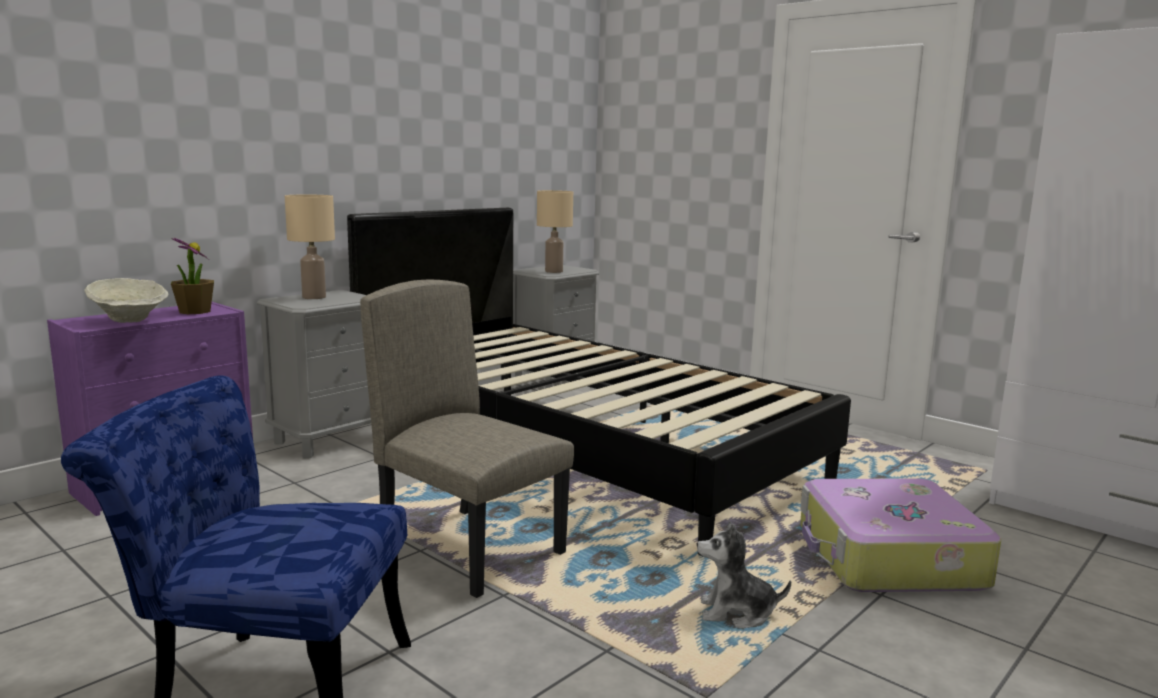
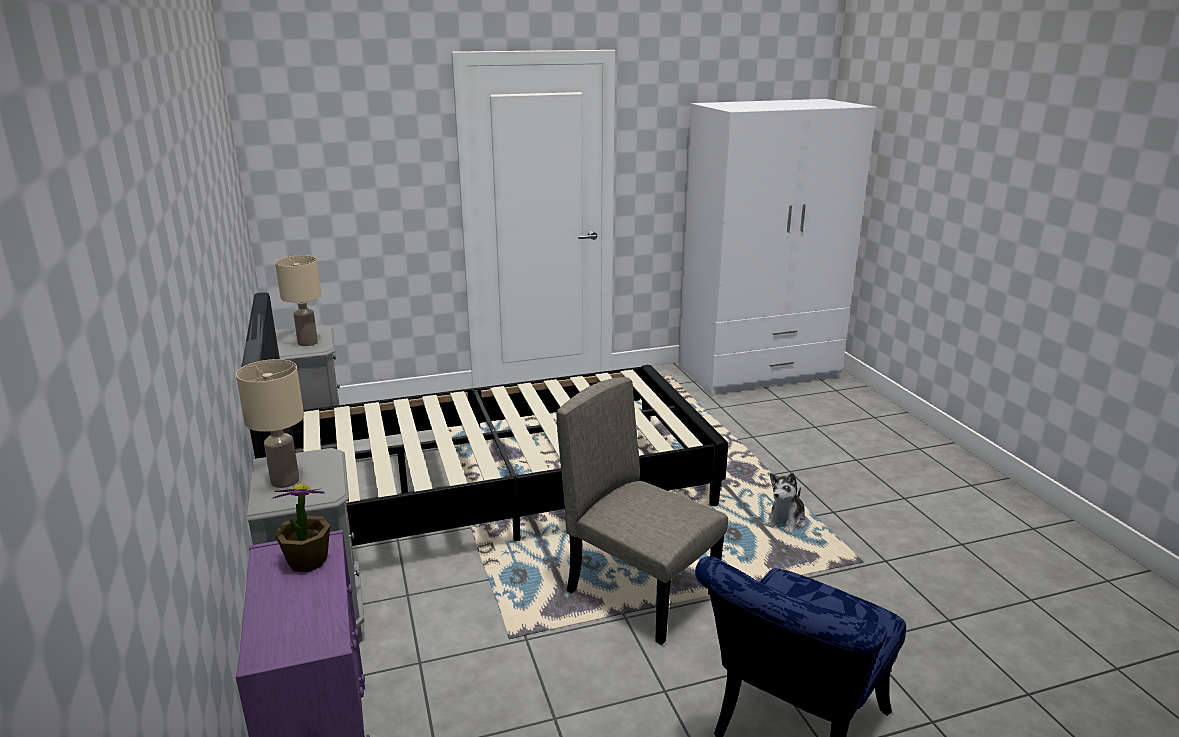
camera: 60 degrees left, 10 degrees up
(130, 321) = (319, 609): beige bowl -> none
(471, 549) = (642, 593): beige chair -> beige chair turned 60 degrees clockwise
(888, 558) = (753, 451): suitcase -> none

